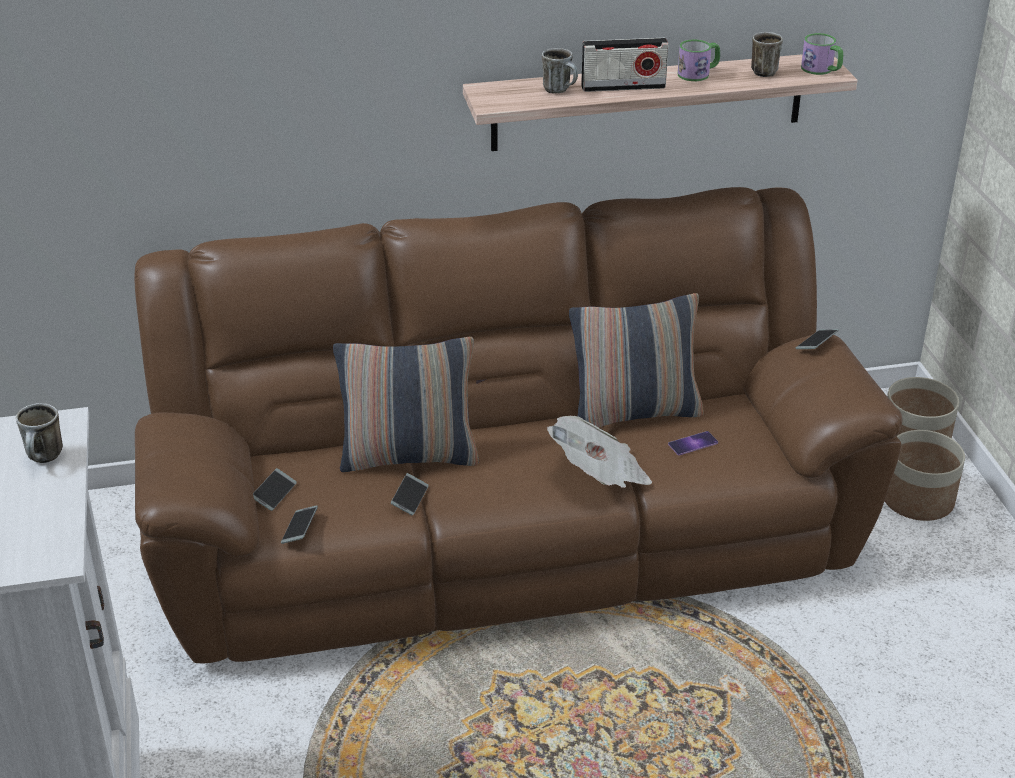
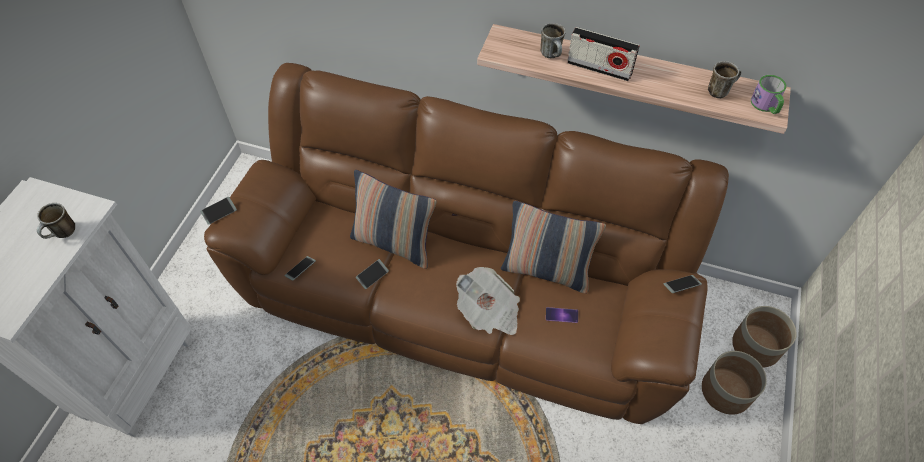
camera: 30 degrees right, 20 degrees up
(274, 494) = (305, 238): phone -> phone (219, 212)
(698, 73) = (666, 74): mug -> none

